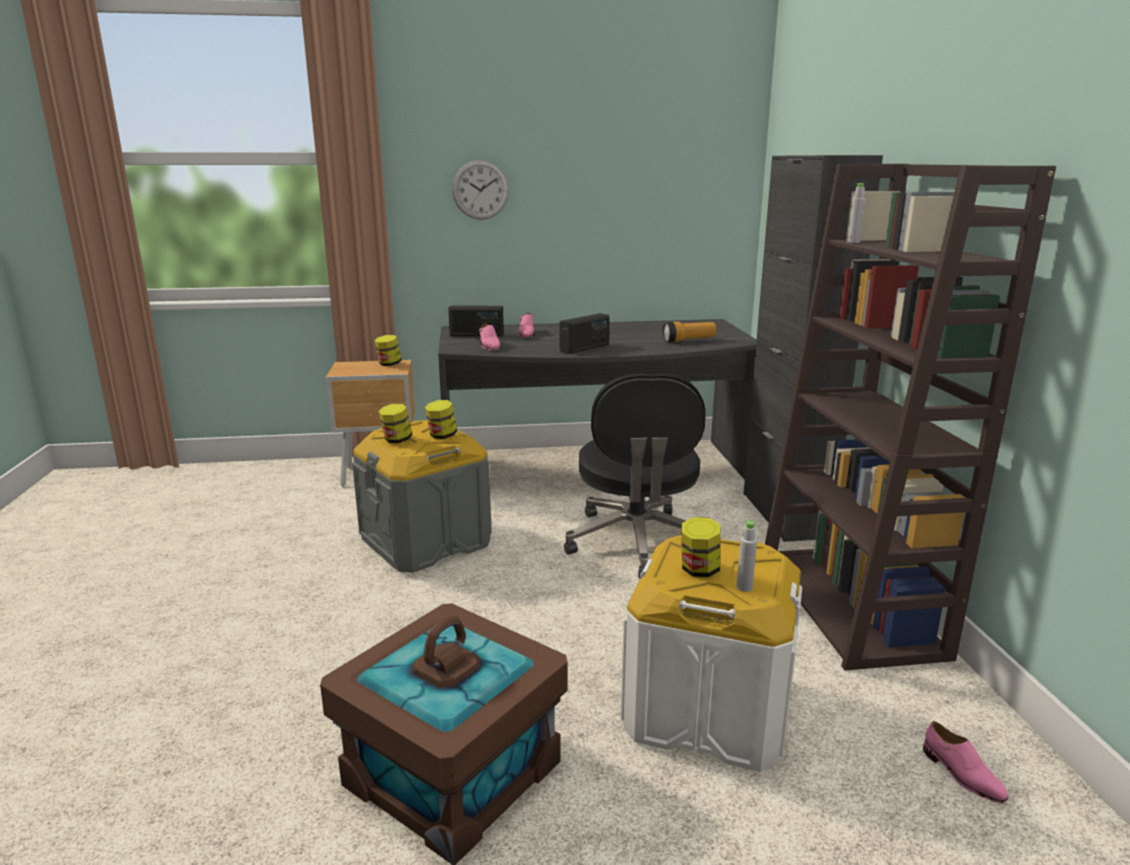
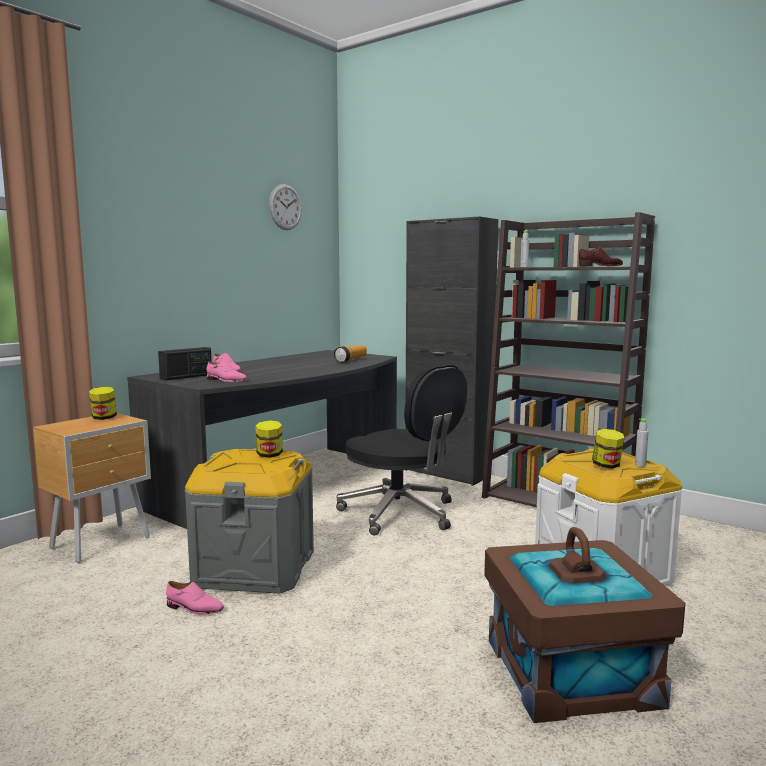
camera: 45 degrees left, 10 degrees down
(397, 440) = (240, 466): jar -> none
(480, 190) = (155, 244): wall clock -> wall clock (285, 207)
(585, 348) = (302, 371): radio -> none
(938, 255) = (601, 266): none -> brown shoe
(962, 775) = (719, 545): pink shoe -> pink shoe (194, 608)

